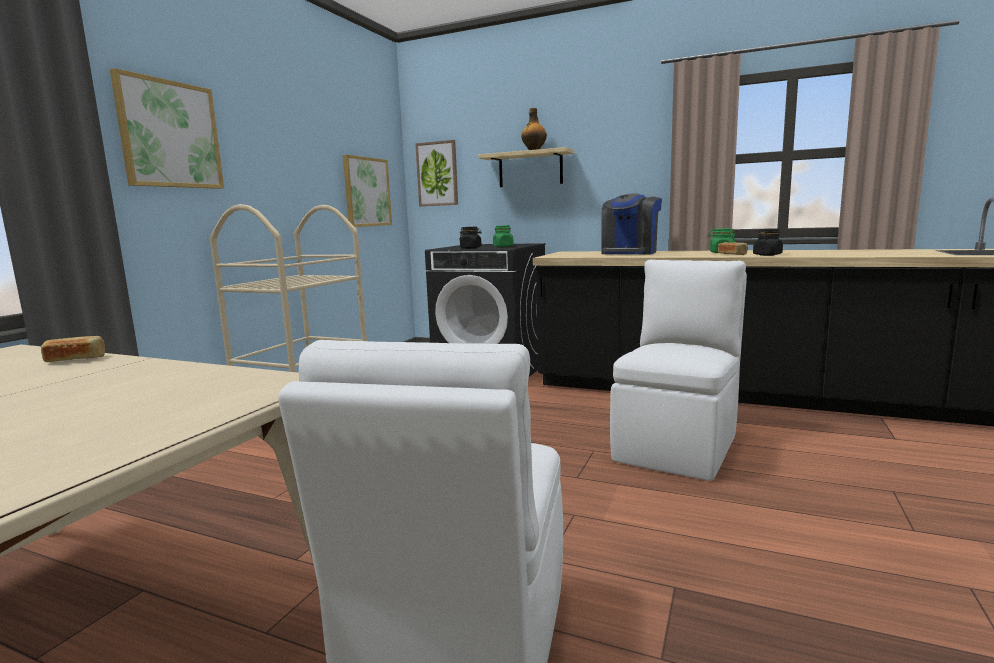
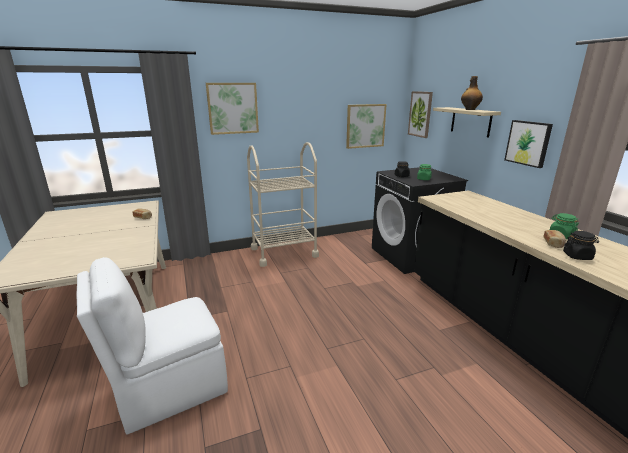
camera: 45 degrees right, 10 degrees up
(619, 179) = (528, 143): none -> picture
(630, 253) = (496, 210): coffee machine -> none
(677, 446) = (412, 365): white chair -> none

